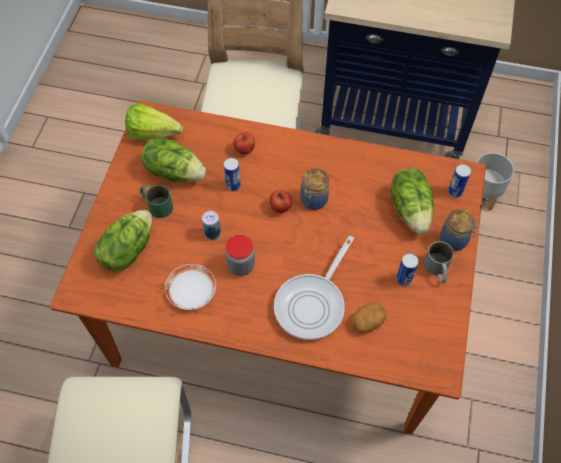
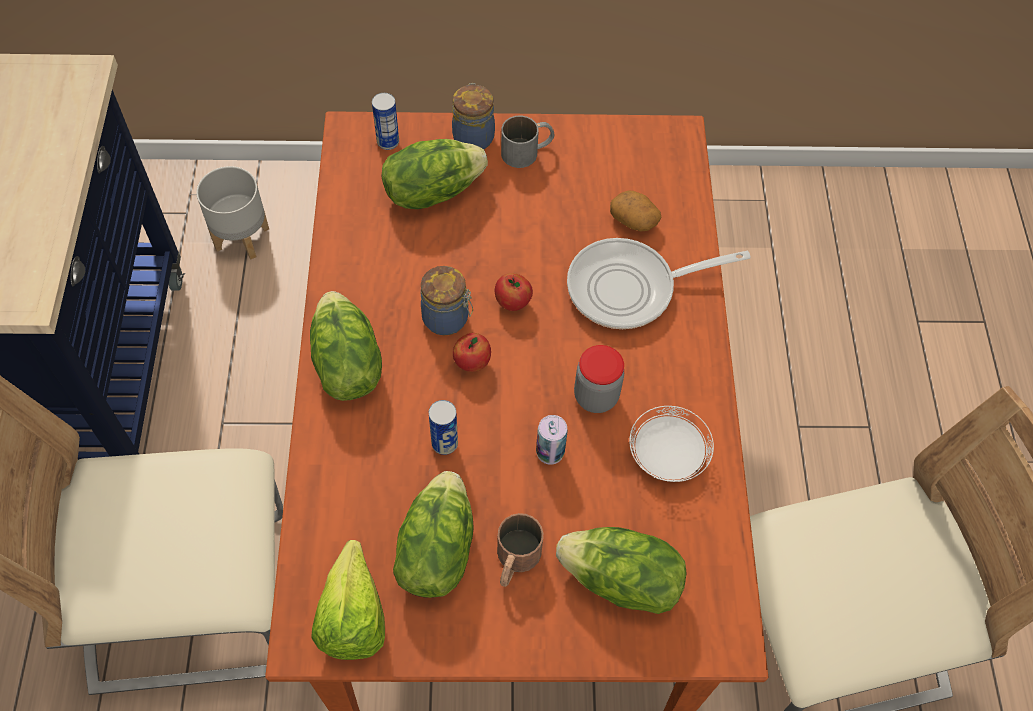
camera: 105 degrees left, 0 degrees up
(156, 204) = (515, 561): green mug -> brown mug
(244, 150) = (362, 443): apple -> apple (513, 302)
(294, 149) = (345, 364): none -> lettuce
(313, 304) = (630, 288): frying pan -> frying pan turned 150 degrees clockwise
(404, 279) = (555, 187): can -> none

